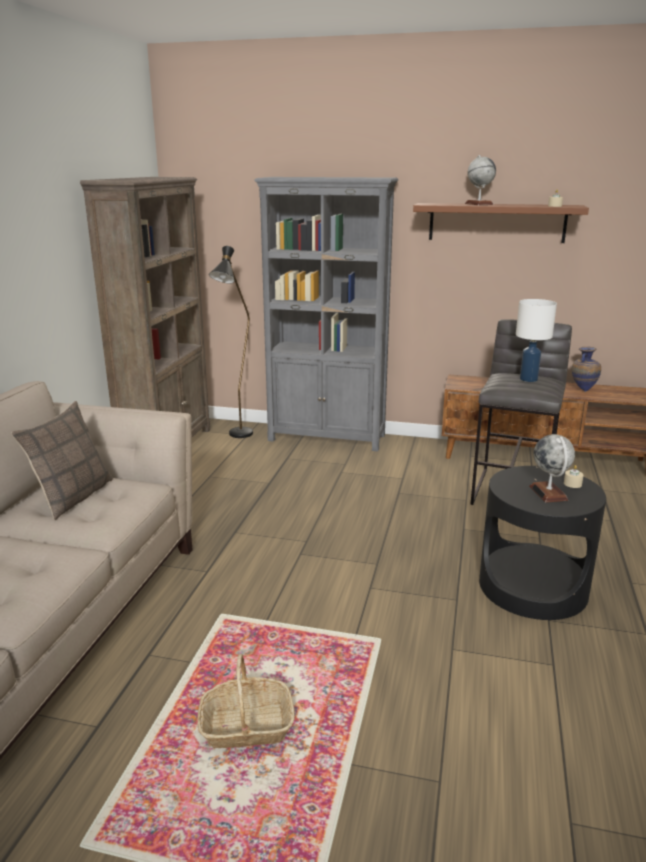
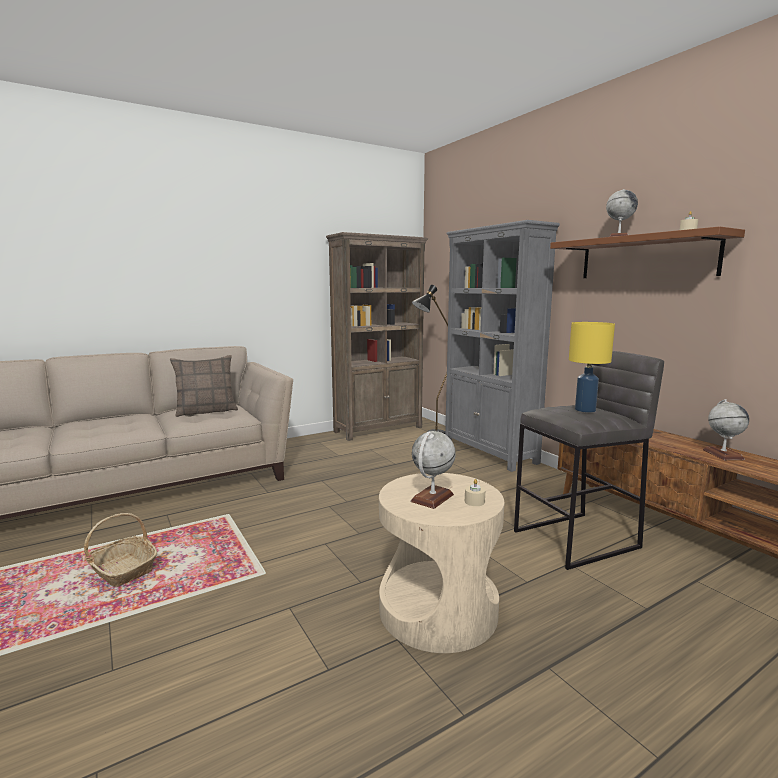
camera: 45 degrees right, 10 degrees down
(529, 379) = (585, 410): white table lamp -> yellow table lamp
(532, 587) = (437, 610): black side table -> beige side table
(582, 390) = (722, 454): vase -> globe

